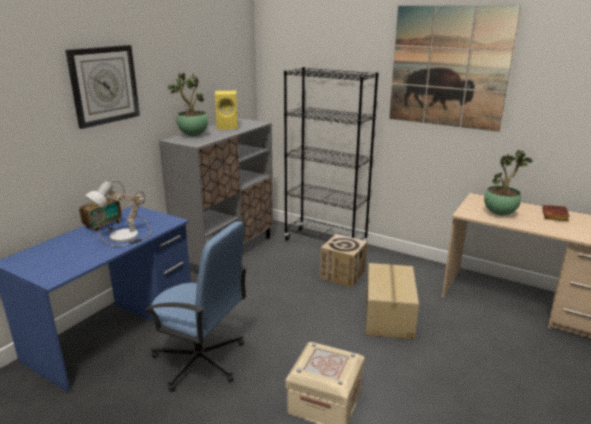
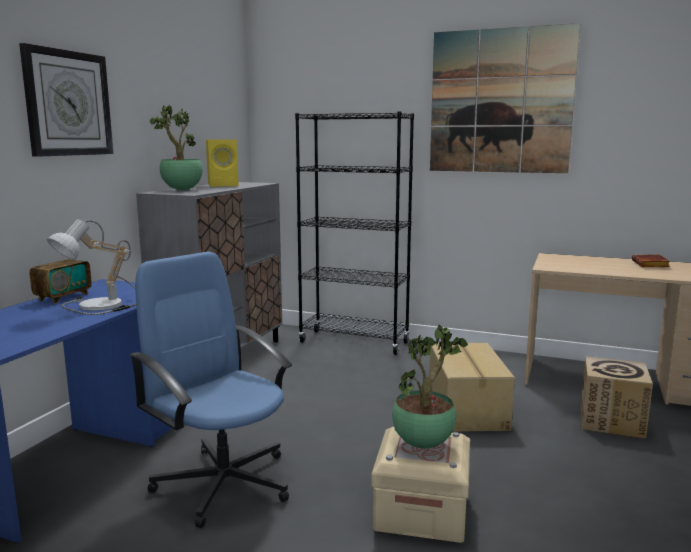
camera: 10 degrees left, 10 degrees down
(201, 361) = (223, 482): blue office chair -> blue office chair turned 150 degrees counterclockwise
(343, 275) = (389, 372): cardboard box -> cardboard box (611, 421)
(500, 213) = (587, 266): potted plant -> potted plant (424, 443)

